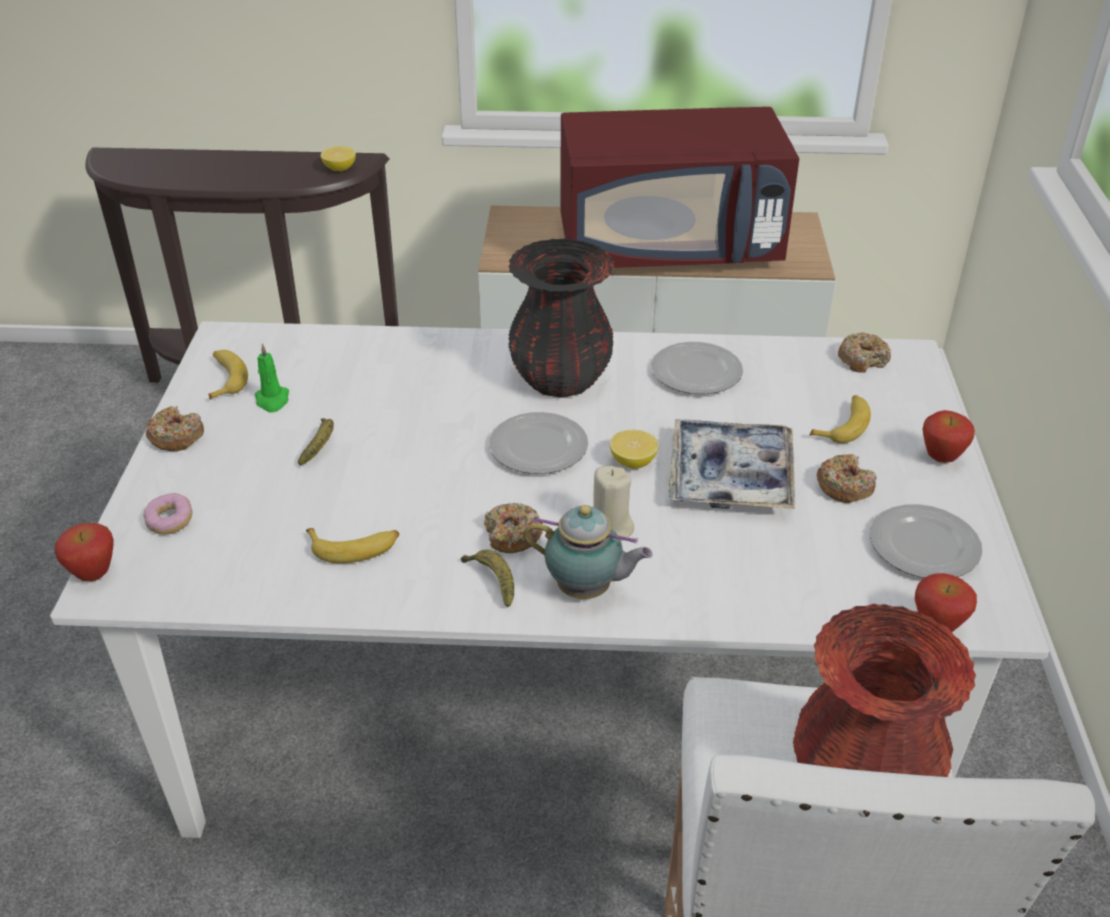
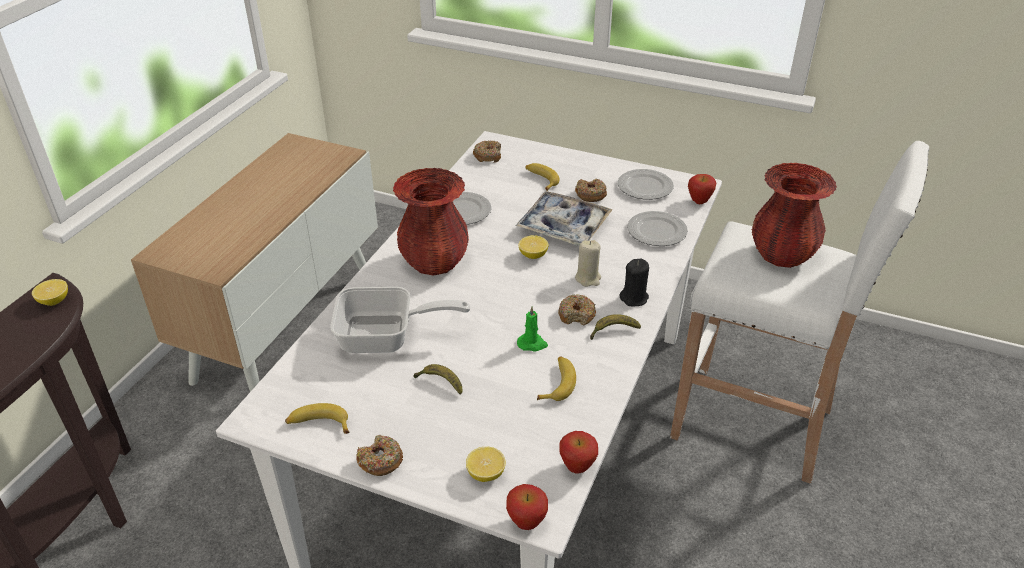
camera: 70 degrees left, 0 degrees up
(170, 522) = (486, 474): donut -> lemon
(272, 400) = (367, 400): green candle -> green candle (532, 344)
(388, 383) = (386, 337): none -> frying pan
(539, 447) = (499, 286): plate -> plate (656, 231)
(560, 379) = (434, 262): black vase -> red vase
(587, 590) = (634, 298): teapot -> black candle
(670, 247) = (274, 196): red microwave -> none
(941, 458) = (584, 161): apple -> apple (577, 467)

